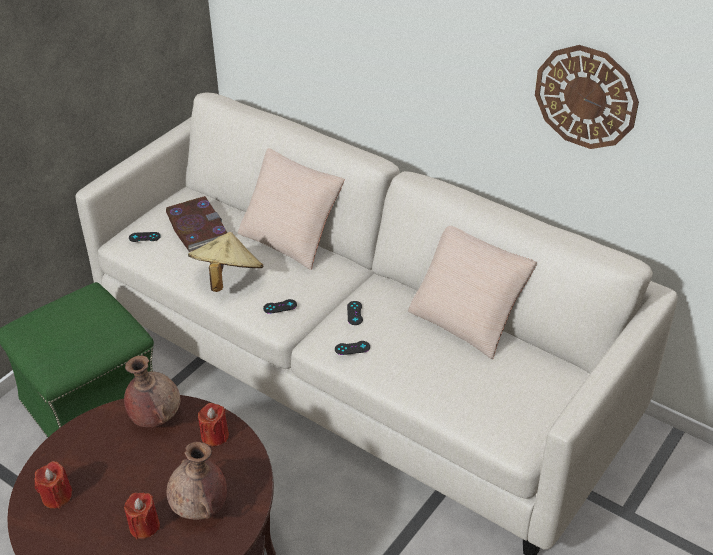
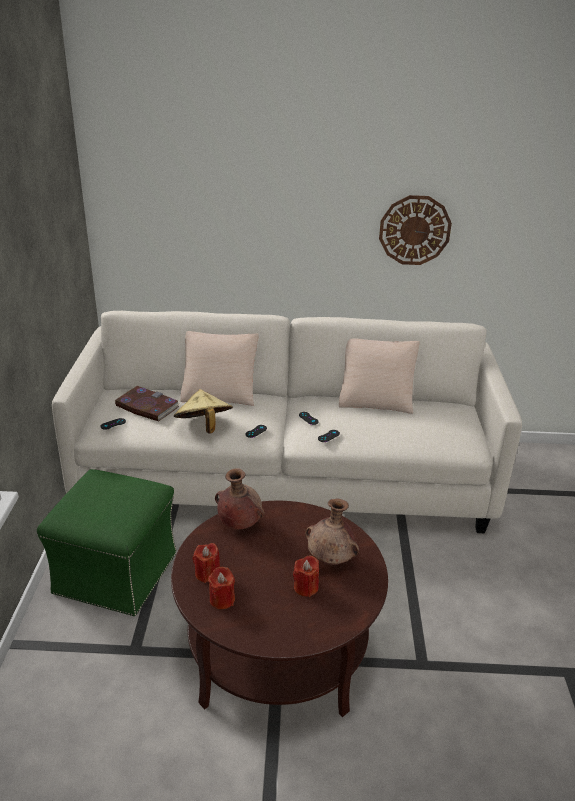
camera: 35 degrees left, 10 degrees down
(215, 436) = (292, 517): red candle -> red candle (207, 573)

